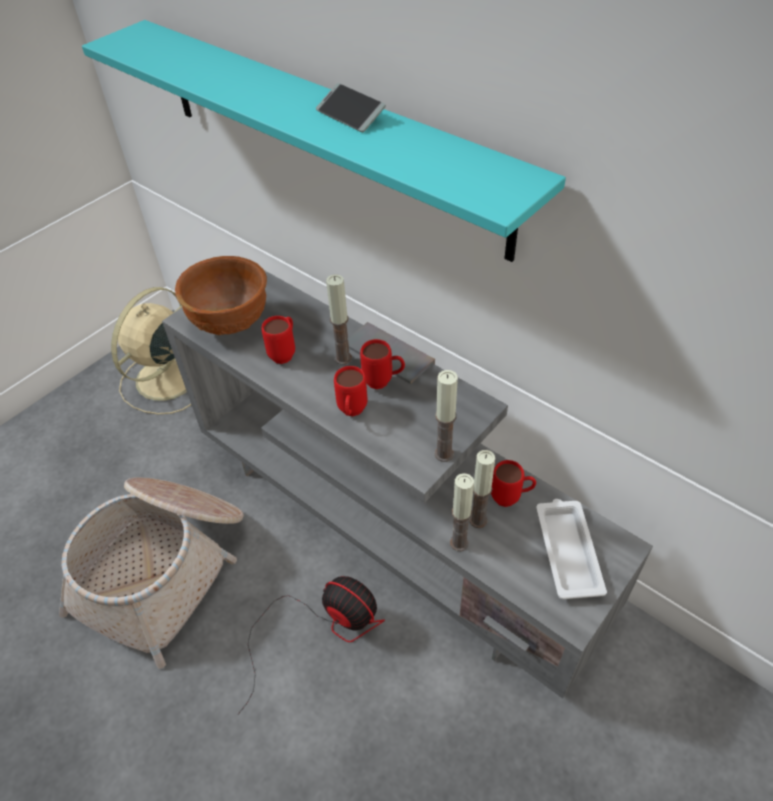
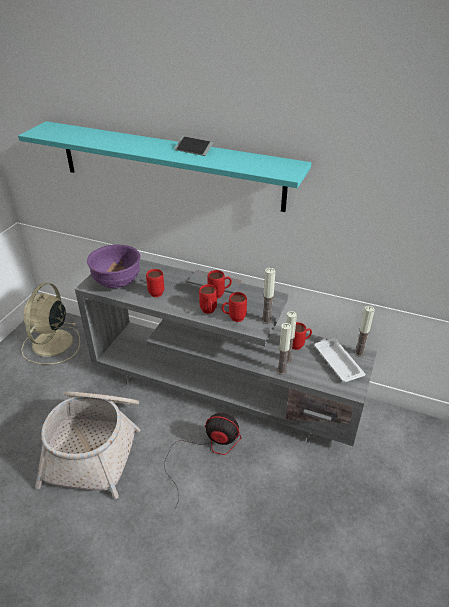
camera: 20 degrees left, 10 degrees down
(232, 323) = (118, 283): brown bowl -> purple bowl
(343, 358) = (192, 288): candle -> candle (359, 353)
(388, 436) = (233, 318): none -> red mug

